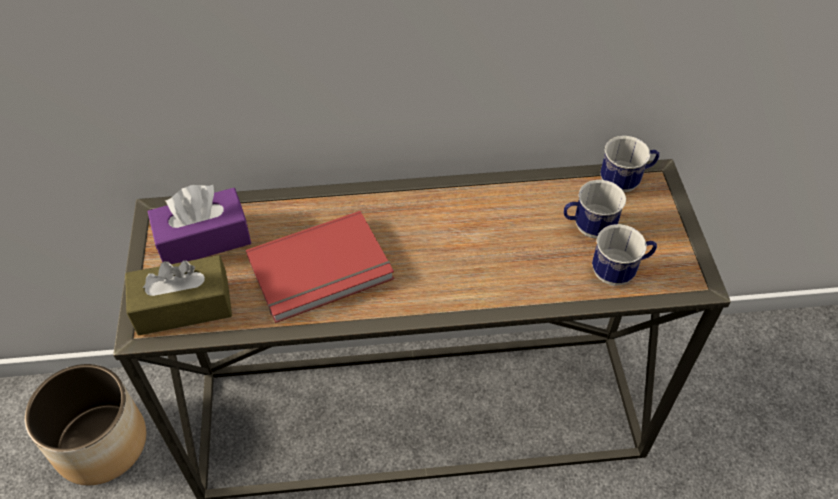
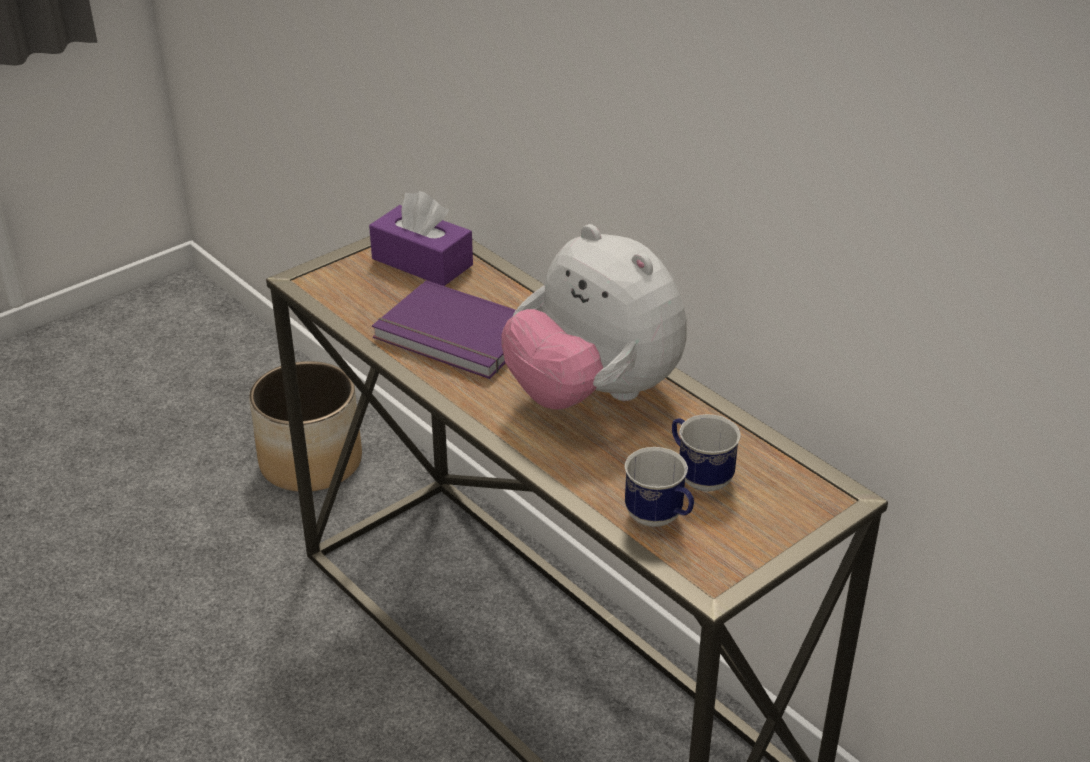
camera: 55 degrees right, 15 degrees down
(183, 306) = (343, 286): brown tissue box -> none
(322, 271) = (455, 336): red book -> purple book
(459, 232) = (593, 394): none -> plush toy
(624, 182) = (800, 476): mug -> none

